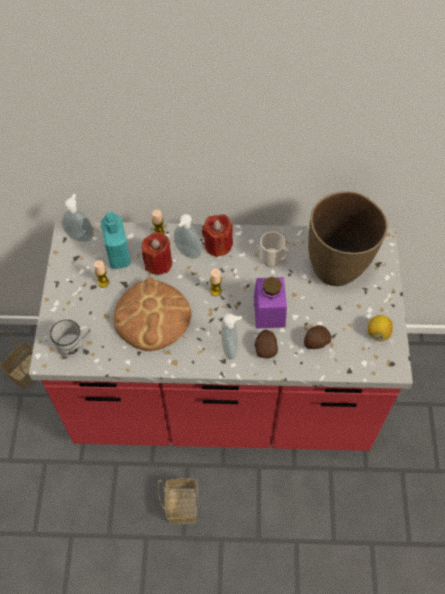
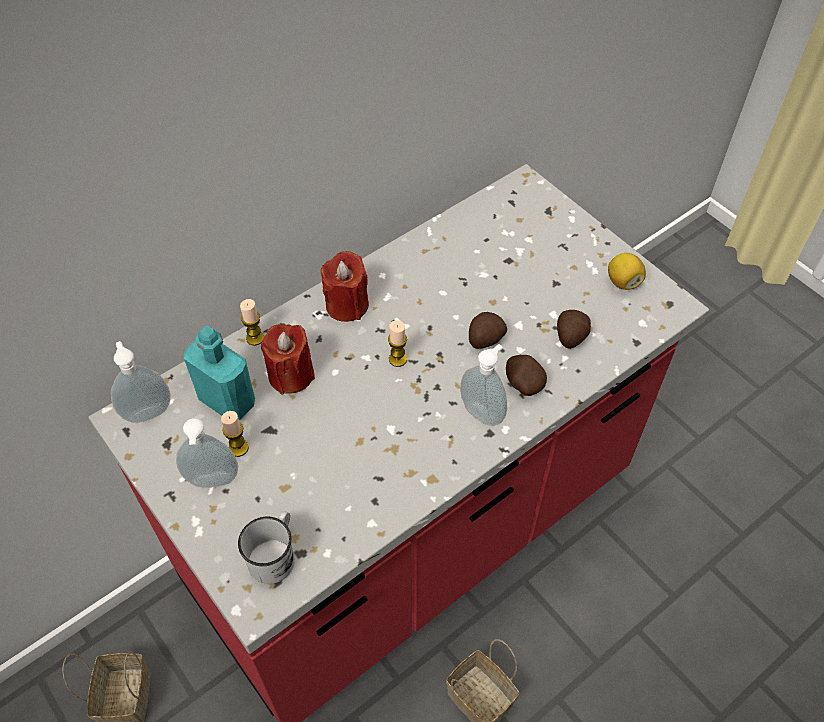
camera: 40 degrees left, 5 degrees down
(152, 316) = (348, 444): bread -> none
(187, 254) = (318, 339): soap dispenser -> soap dispenser (213, 482)
(269, 311) = (484, 339): purple jar -> potato
(273, 259) = (429, 278): mug -> none
(337, 269) = (511, 244): brown vase -> none

